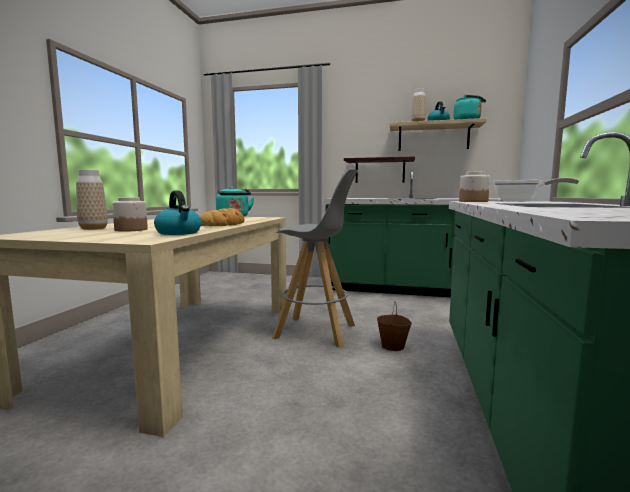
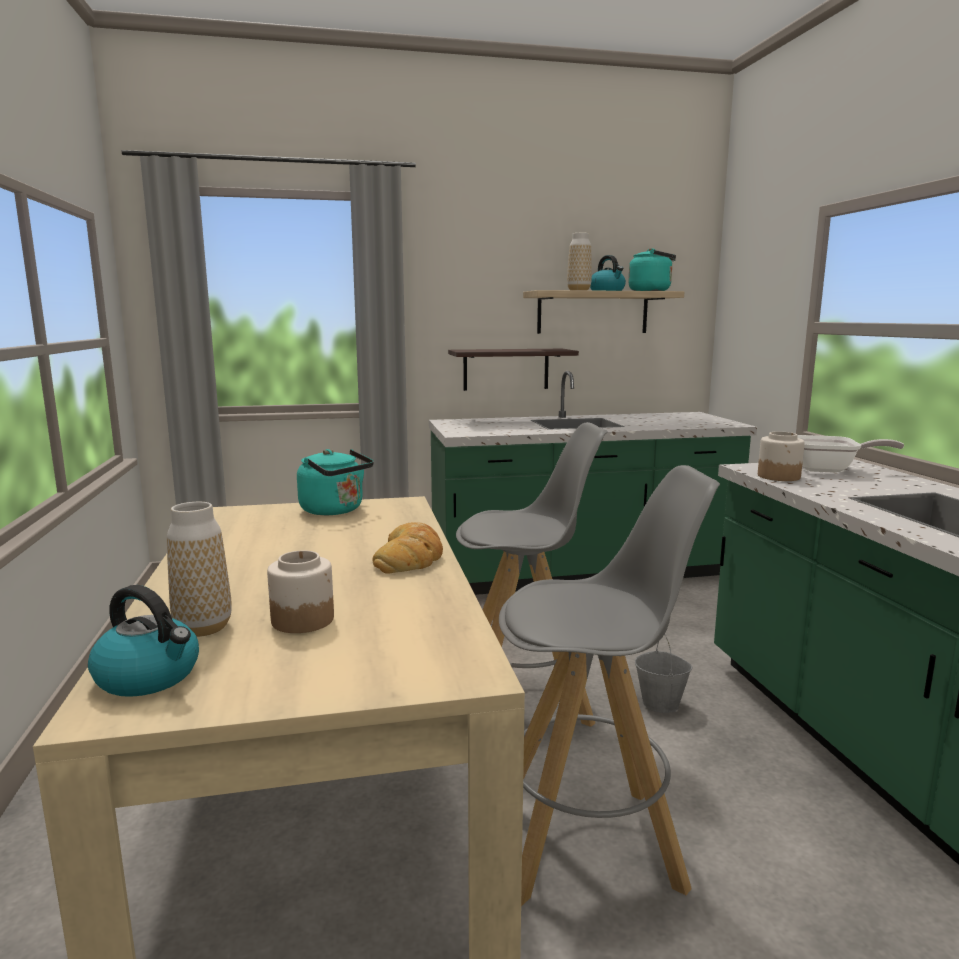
camera: 25 degrees left, 5 degrees up
(179, 233) = (437, 621): kettle -> kettle (150, 676)
(276, 390) = (589, 842): none -> grey stool
(393, 346) = (661, 703): brown bucket -> grey bucket

